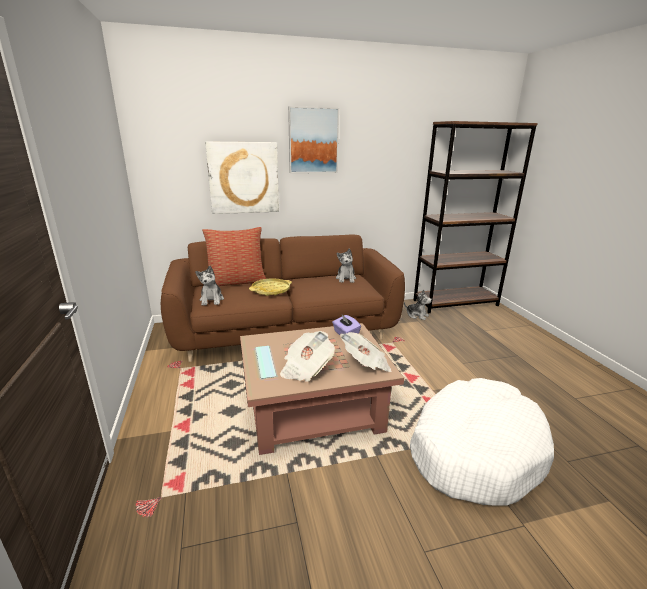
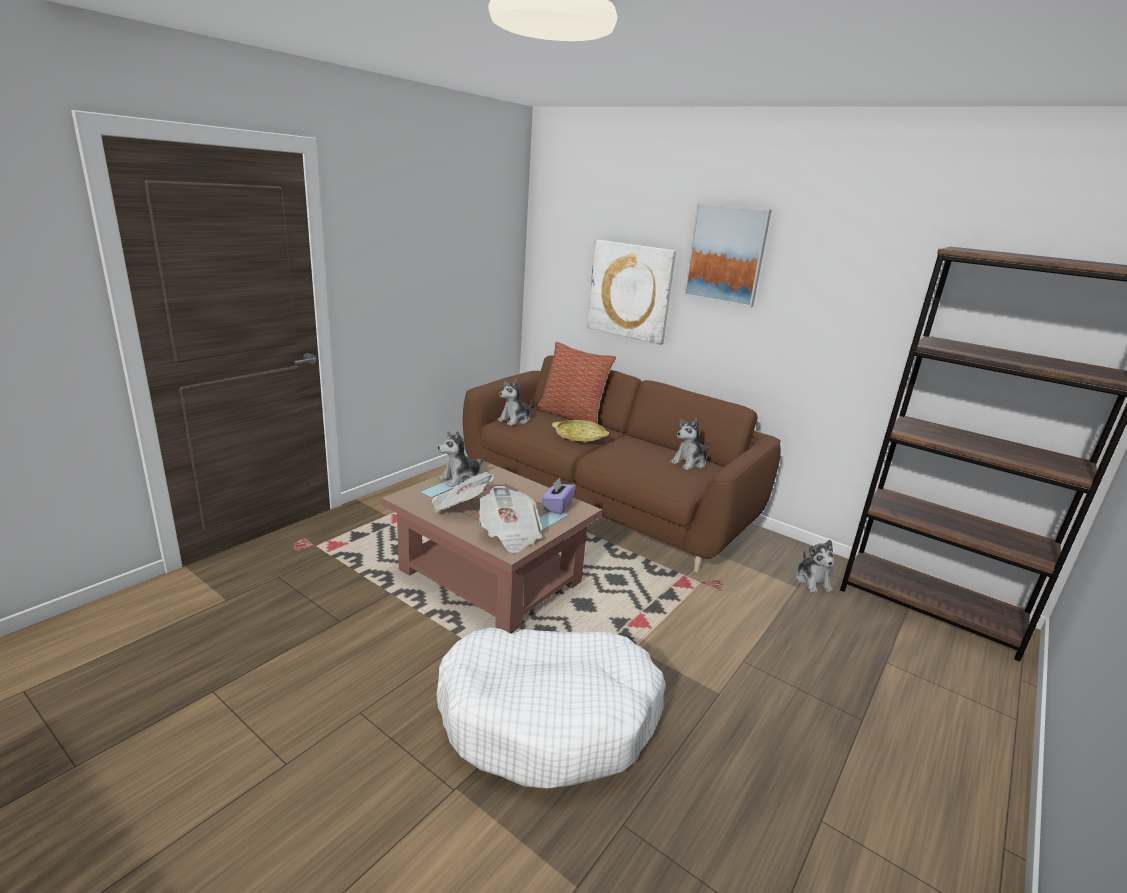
camera: 50 degrees right, 0 degrees up
(263, 354) = (460, 479): none -> plush toy

